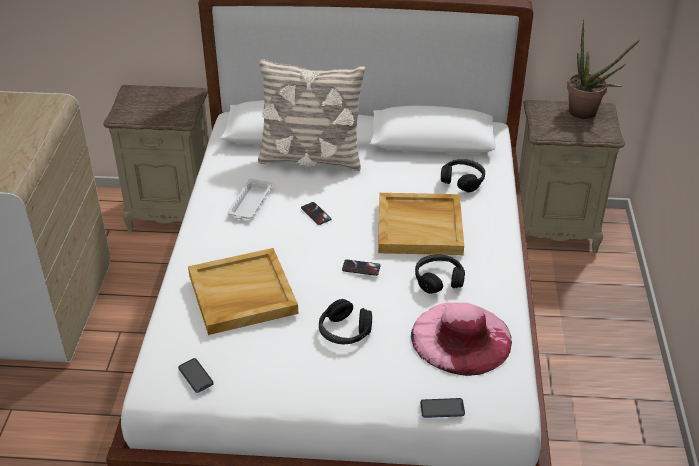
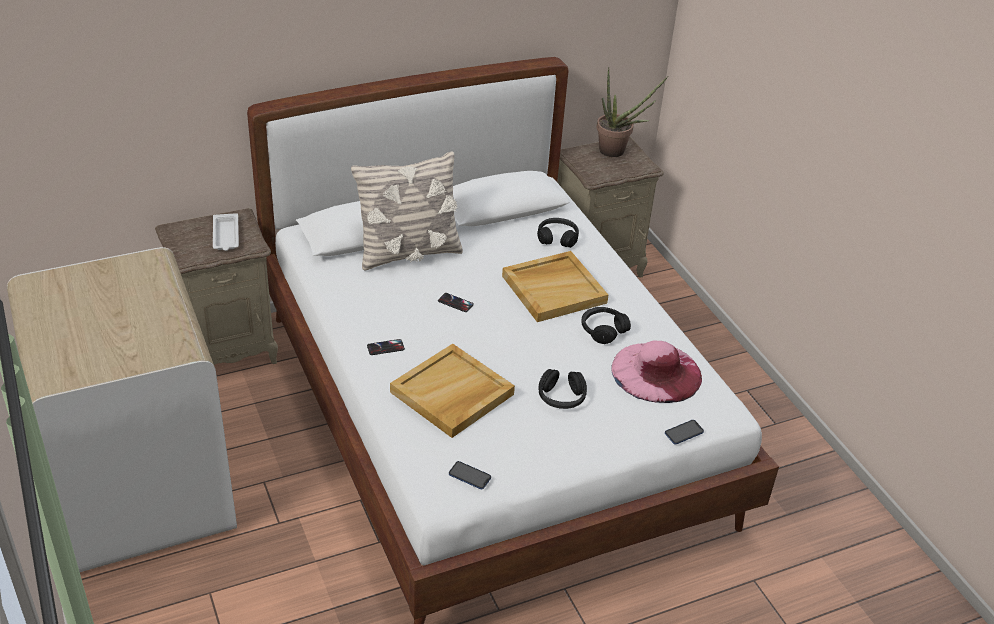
camera: 30 degrees left, 0 degrees up
(250, 203) = (387, 310): white tray -> white tray (226, 236)
(361, 268) = (533, 339): phone -> phone (385, 347)

